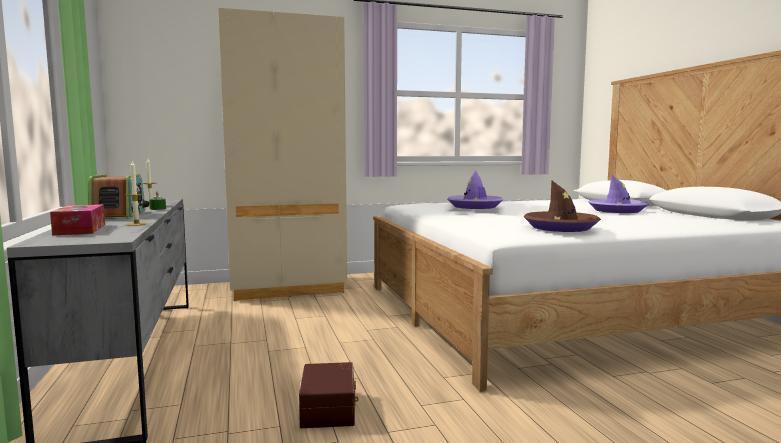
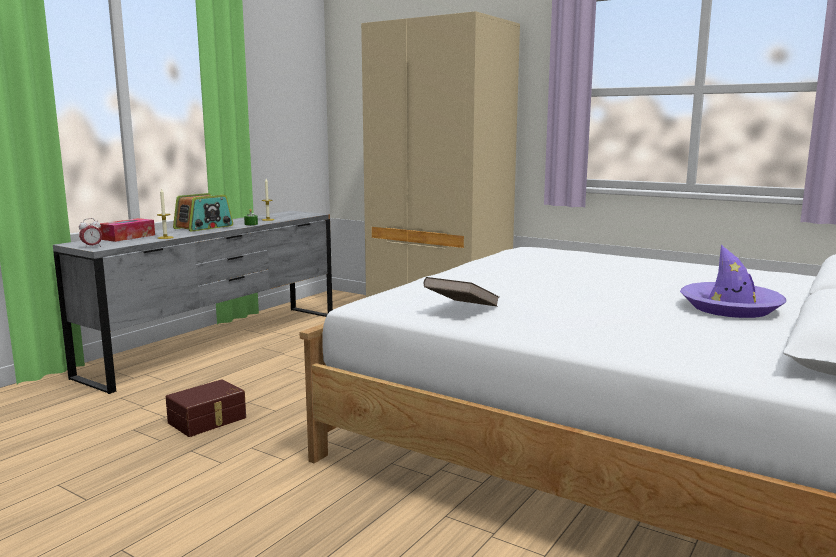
camera: 50 degrees right, 5 degrees up
(98, 240) = (92, 247): none -> alarm clock
(475, 206) = (544, 264): purple hat -> none
(560, 227) = (461, 309): brown hat -> brown book

